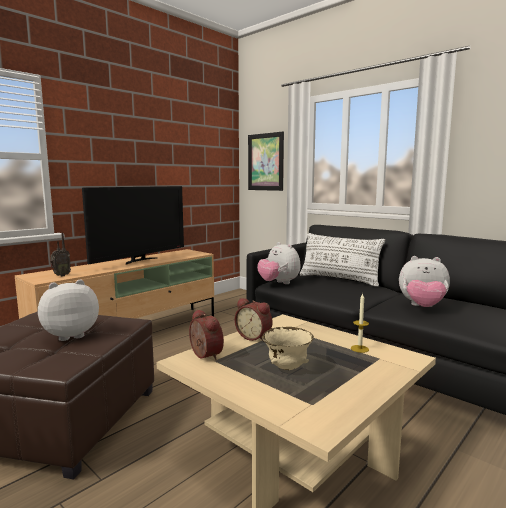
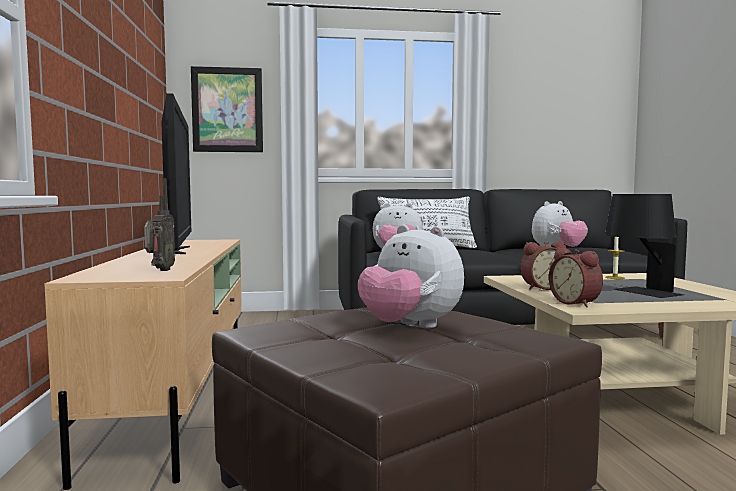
camera: 50 degrees left, 5 degrees down
(70, 335) = (410, 327): plush toy -> plush toy turned 60 degrees counterclockwise
(203, 355) = (576, 303): alarm clock -> alarm clock turned 120 degrees counterclockwise
(287, 368) = (640, 293): beige bowl -> black table lamp

